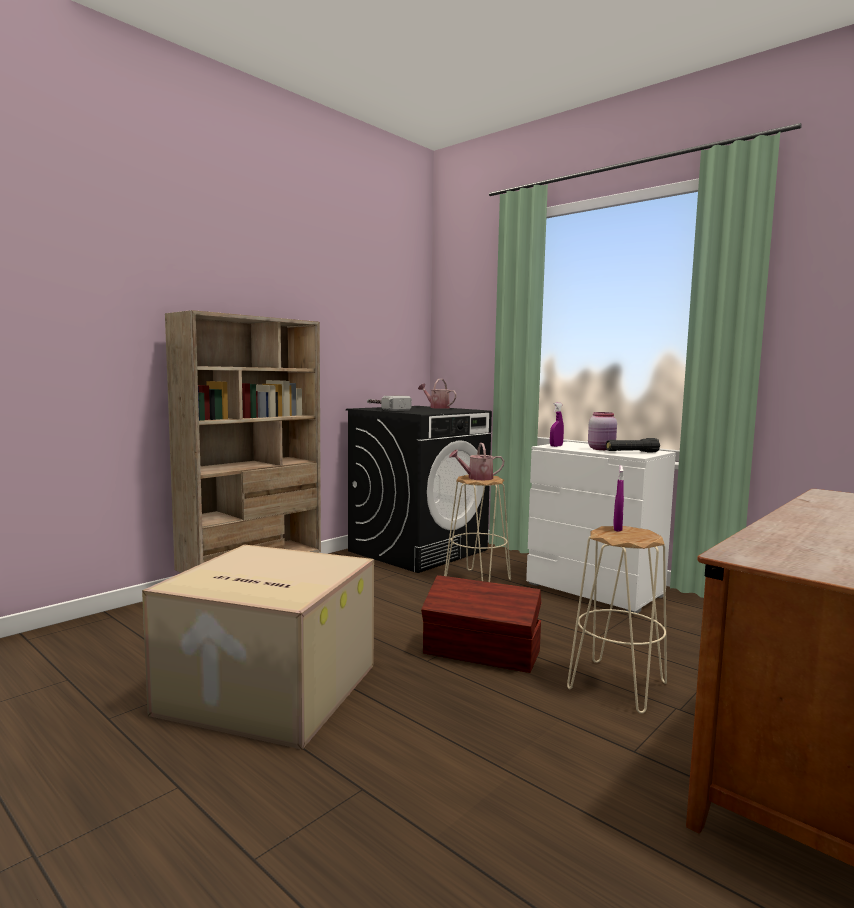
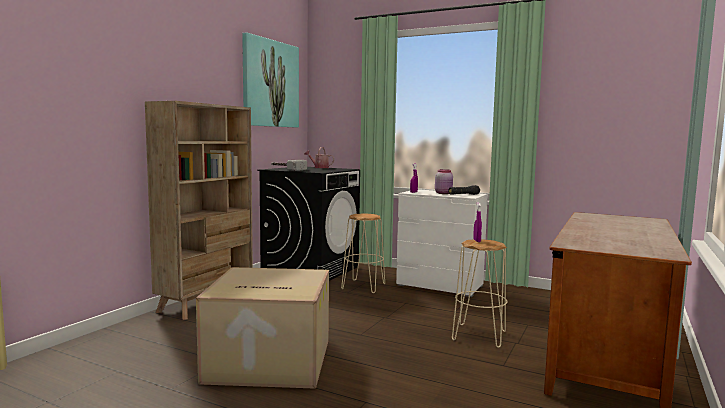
camera: 15 degrees left, 0 degrees up
(369, 292) = (270, 84): none -> picture
(476, 478) = (363, 216): watering can -> none
(482, 653) = (392, 327): brown storage box -> none

